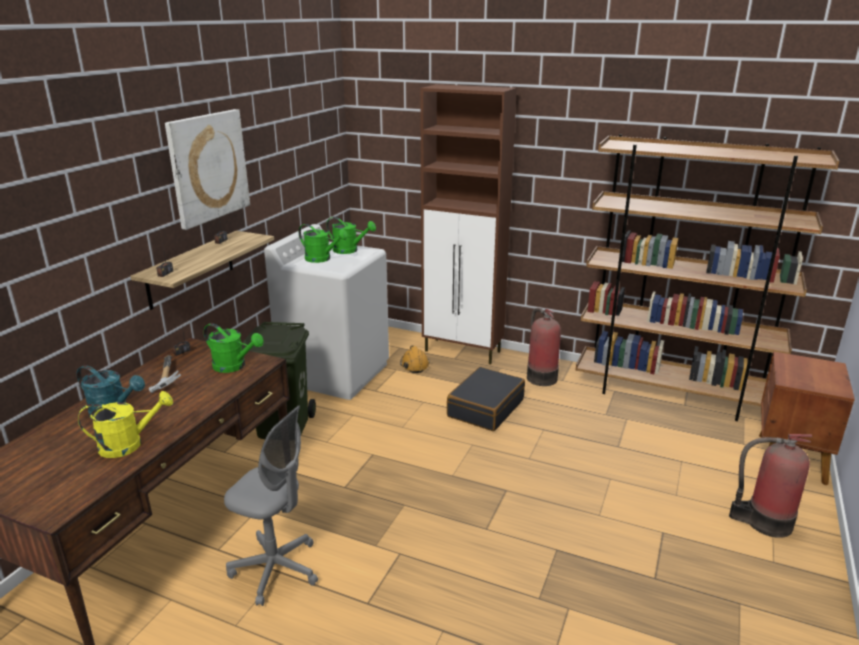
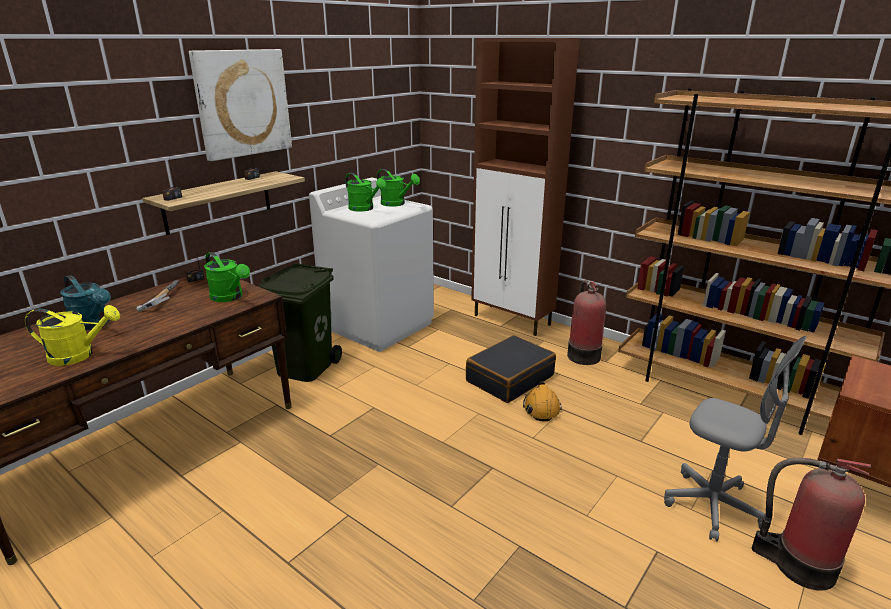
camera: 15 degrees right, 0 degrees up
(276, 569) = (221, 507): grey office chair -> grey office chair (713, 506)
(414, 365) = (458, 327): orange hard hat -> orange hard hat (541, 408)

